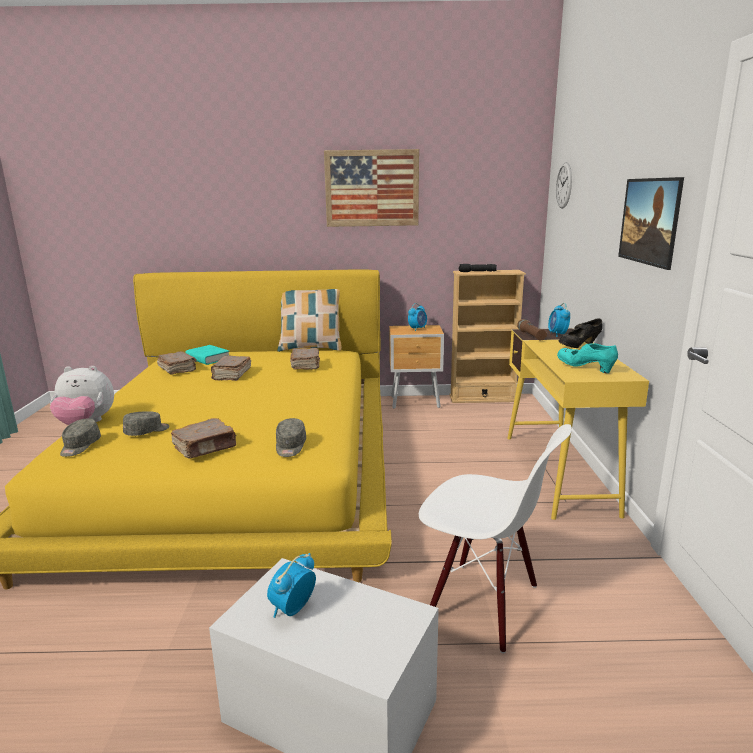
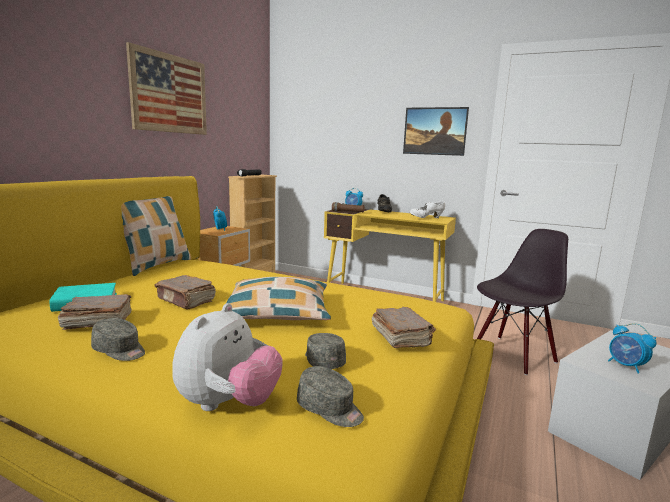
camera: 65 degrees left, 5 degrees down
(230, 401) = (278, 312): none -> pillow
(290, 446) = (421, 309): grey cap -> grey cap (120, 350)
(306, 366) = (218, 273): brown book -> none
(482, 603) = (512, 355): white chair -> black chair
(564, 185) = (303, 111): wall clock -> none
(585, 368) = (426, 218): turquoise shoe -> white shoe

